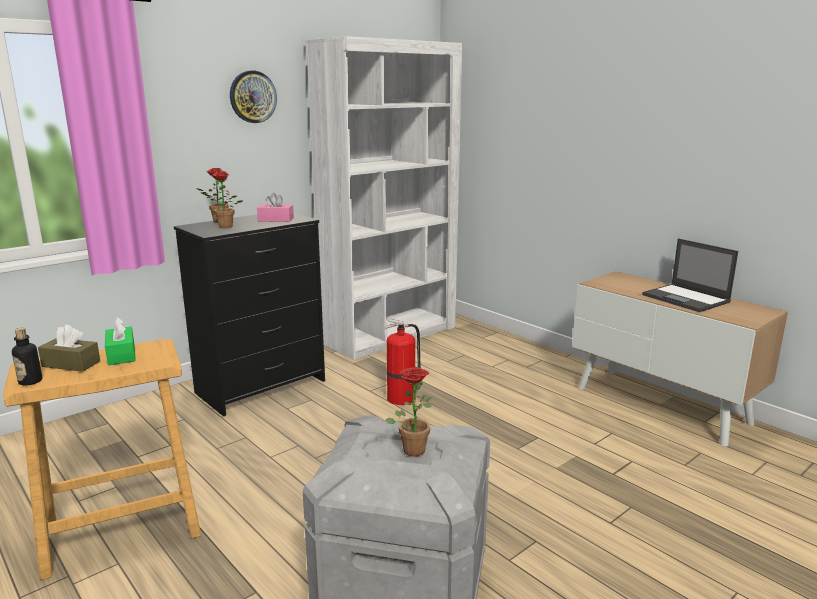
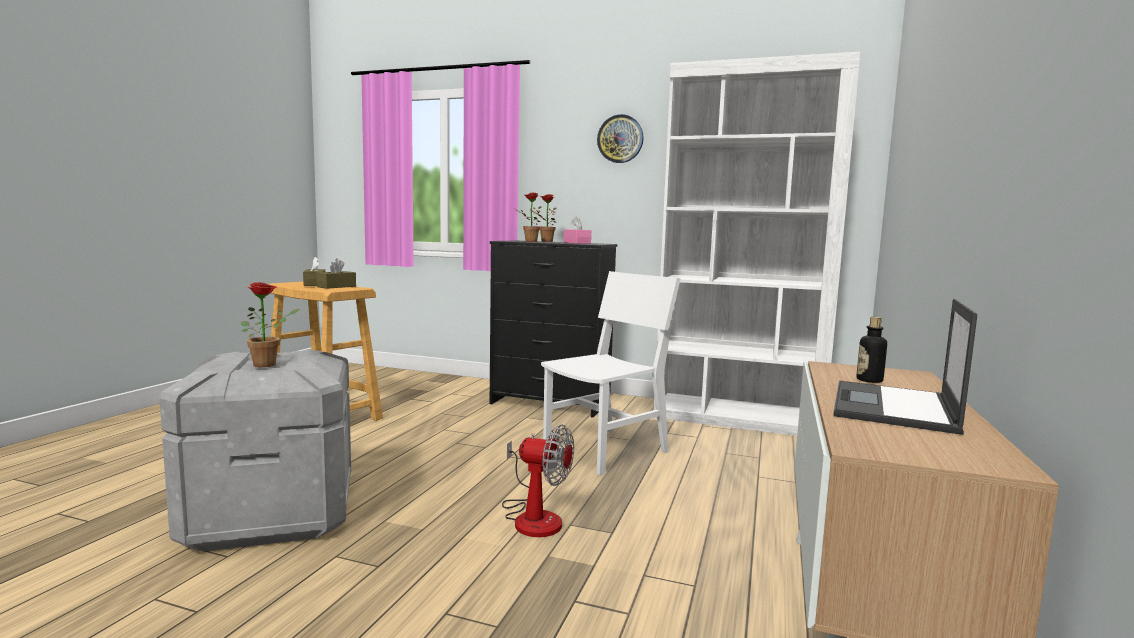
camera: 60 degrees right, 10 degrees down
(30, 381) = (284, 283): bottle -> bottle (869, 380)
(121, 354) = (336, 286): green tissue box -> brown tissue box
(402, 398) = (606, 450): fire extinguisher -> white chair
(497, 458) = (533, 516): none -> fan

